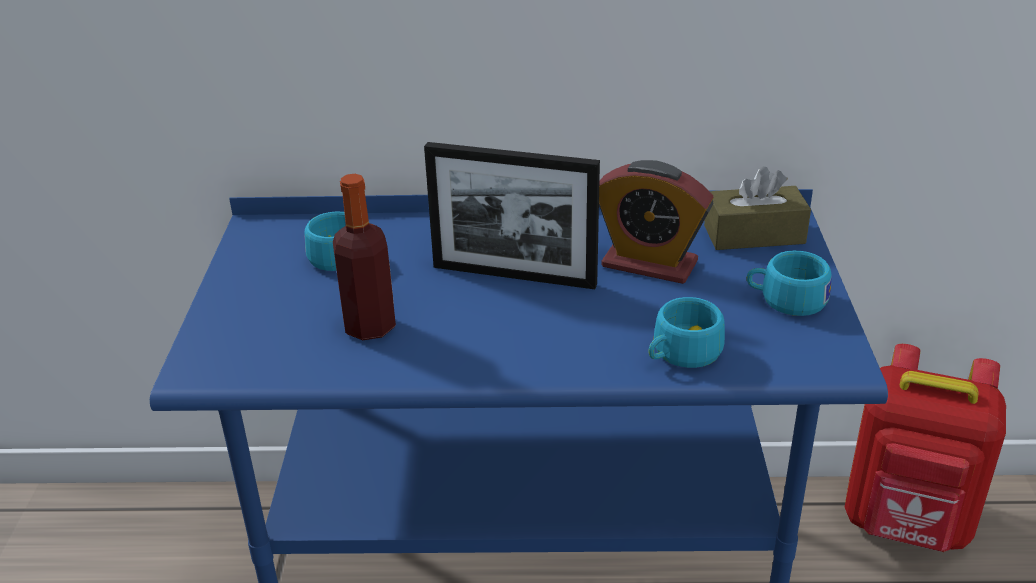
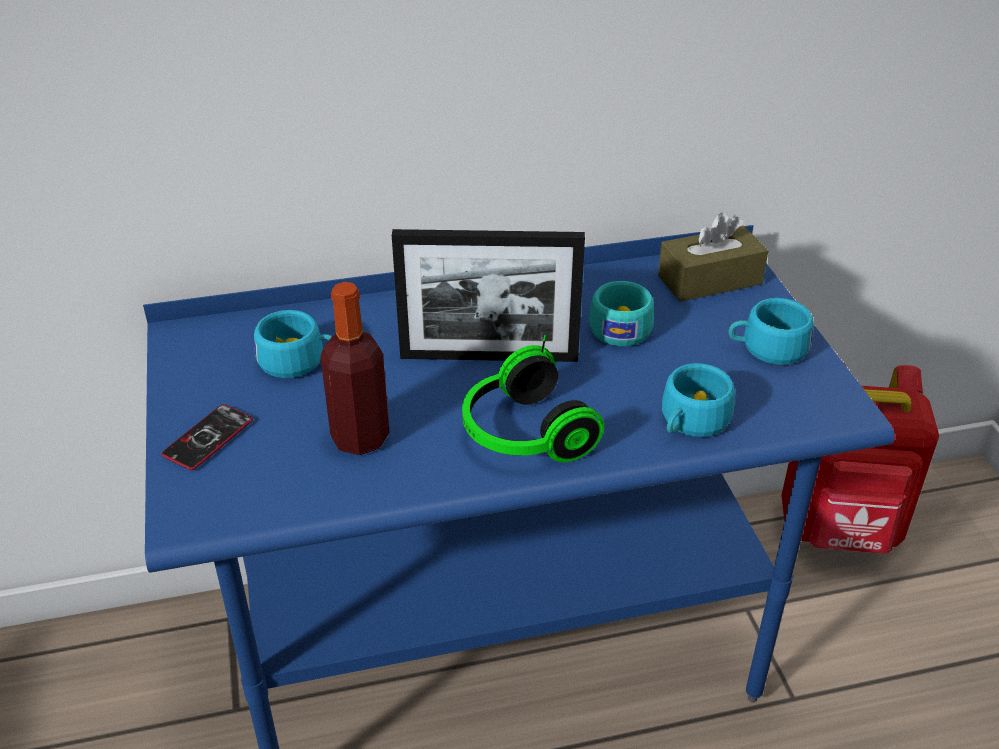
camera: 15 degrees left, 5 degrees up
(241, 310) = (208, 438): none -> phone
(516, 343) = (522, 434): none -> headphones
(649, 264) = (620, 326): alarm clock -> turquoise cup

